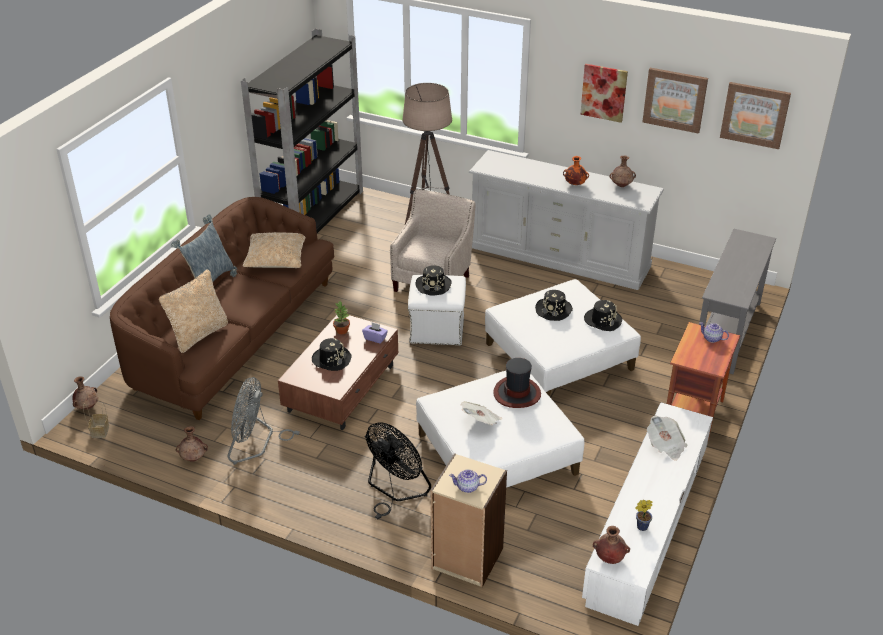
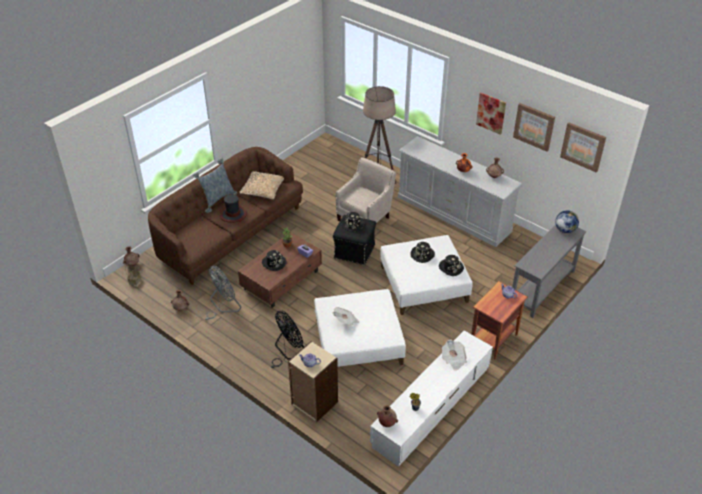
camera: 15 degrees right, 5 degrees up
(200, 335) = (200, 234): beige pillow -> none
(258, 440) = (221, 304): grey fan -> grey fan turned 120 degrees clockwise
(313, 216) = (307, 159): black bookcase -> none
(438, 329) = (355, 251): white ottoman -> black ottoman
(517, 393) = (375, 307): hat -> hat (233, 214)
(747, 241) = (565, 230): none -> globe

